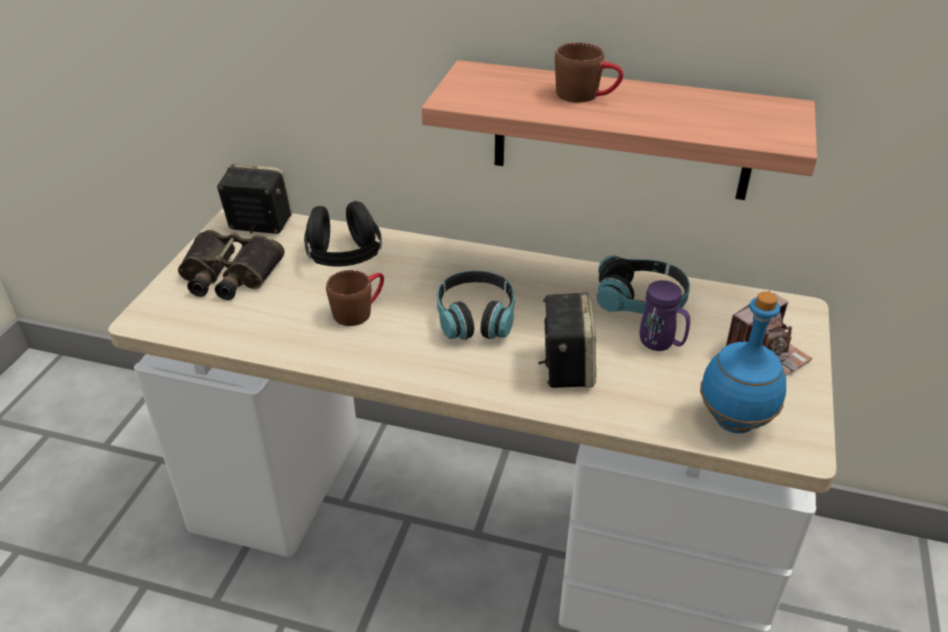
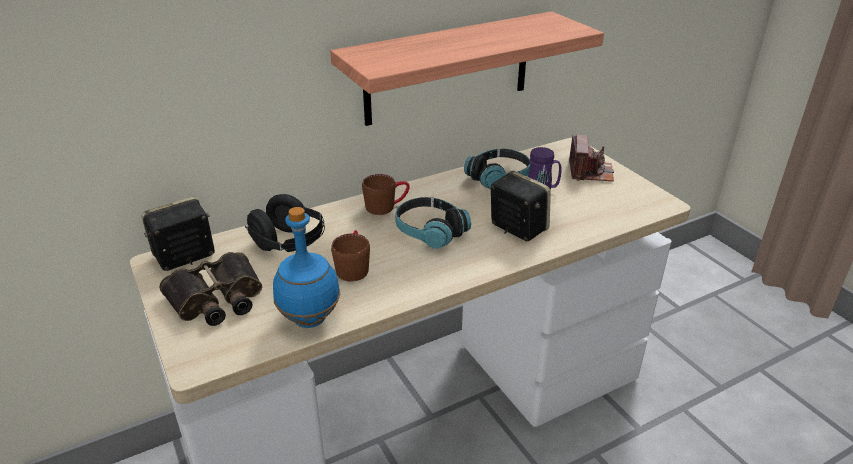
camera: 45 degrees left, 5 degrees down
(587, 95) = (448, 42): brown mug -> brown mug (386, 206)
(733, 420) = (623, 208): blue bottle -> blue bottle (309, 319)

